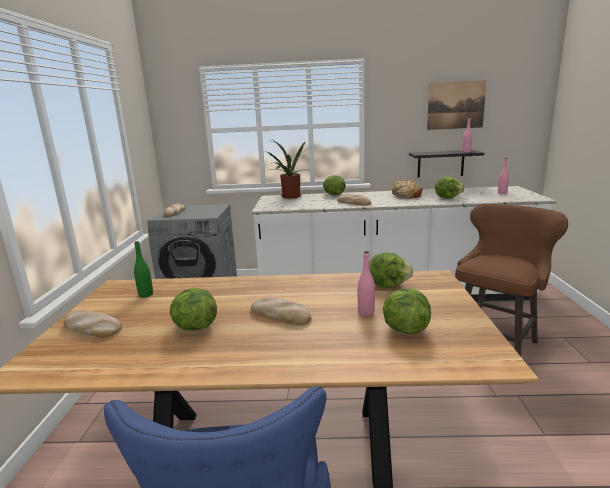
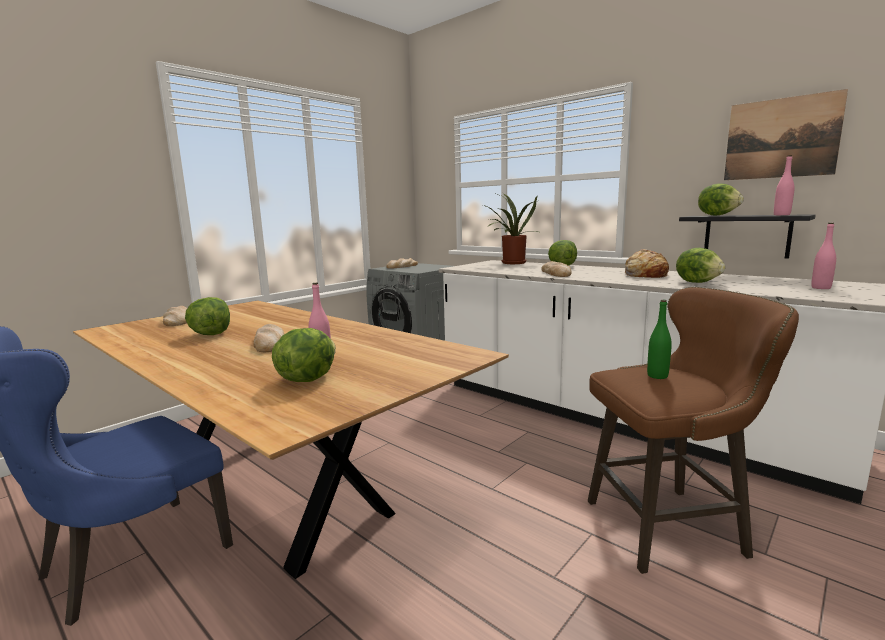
camera: 40 degrees right, 5 degrees down
(146, 294) = (247, 312): green bottle -> green bottle (657, 376)
(388, 285) = (405, 348): lettuce -> lettuce (718, 215)

